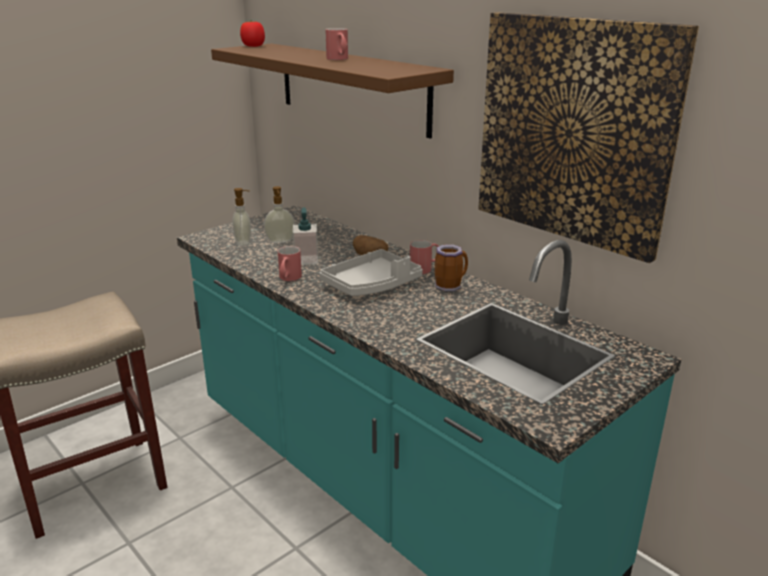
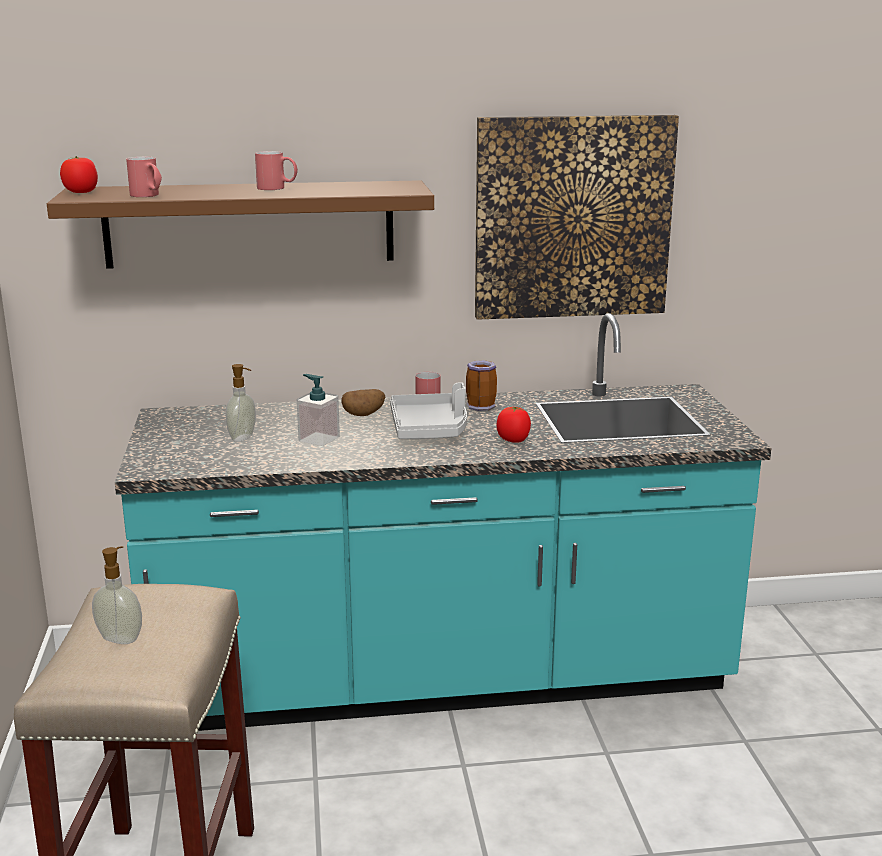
camera: 55 degrees left, 5 degrees down
(244, 243) = (211, 454): soap dispenser -> soap dispenser (121, 638)
(288, 279) = (354, 456): red mug -> red mug (148, 196)
(393, 319) = (513, 440): none -> tomato

